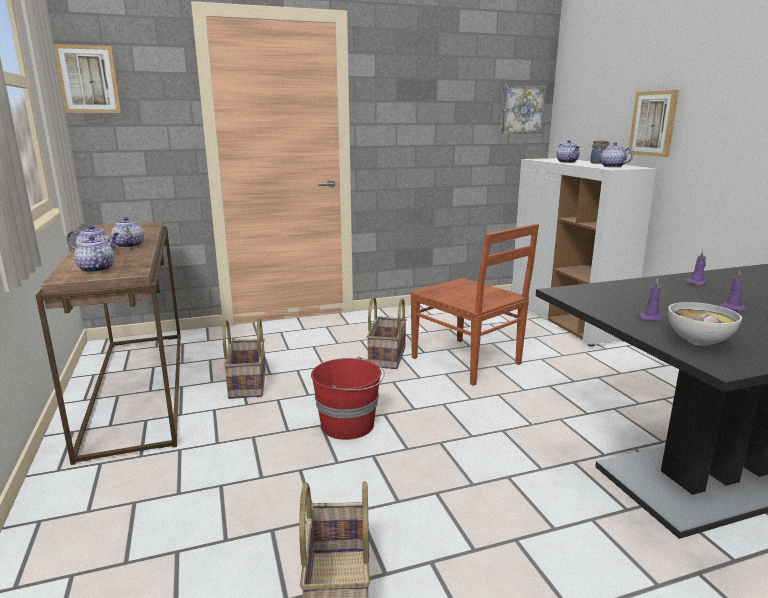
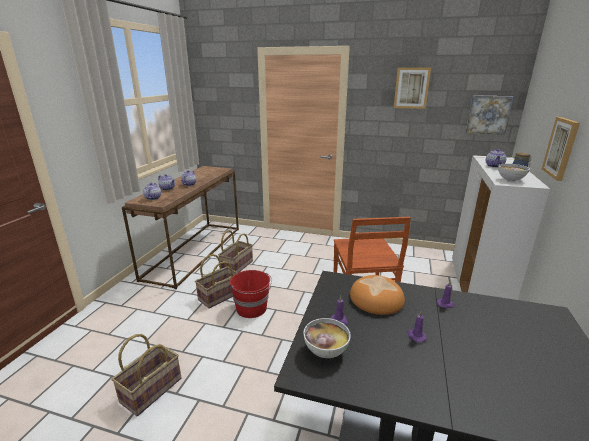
camera: 35 degrees right, 5 degrees up
(88, 79) = (208, 91): picture -> picture (411, 88)
(386, 356) = (320, 274): basket -> basket (219, 296)
(611, 167) = (510, 180): teapot -> bowl
(640, 295) = (377, 299): none -> bread

